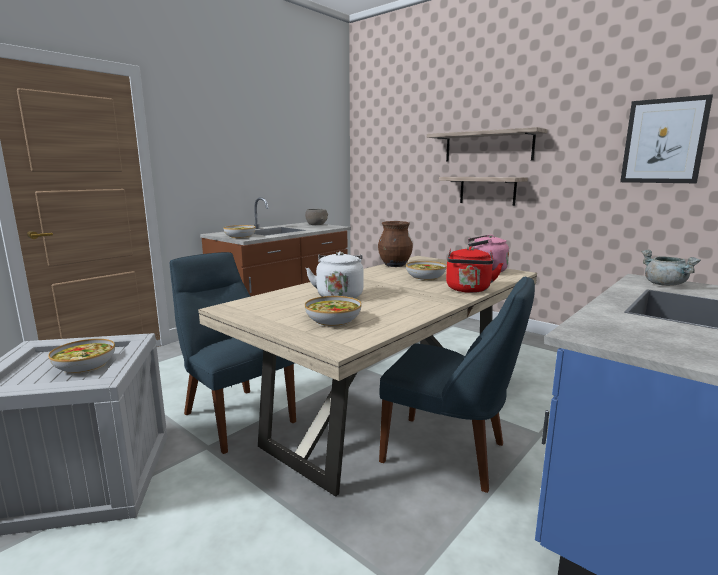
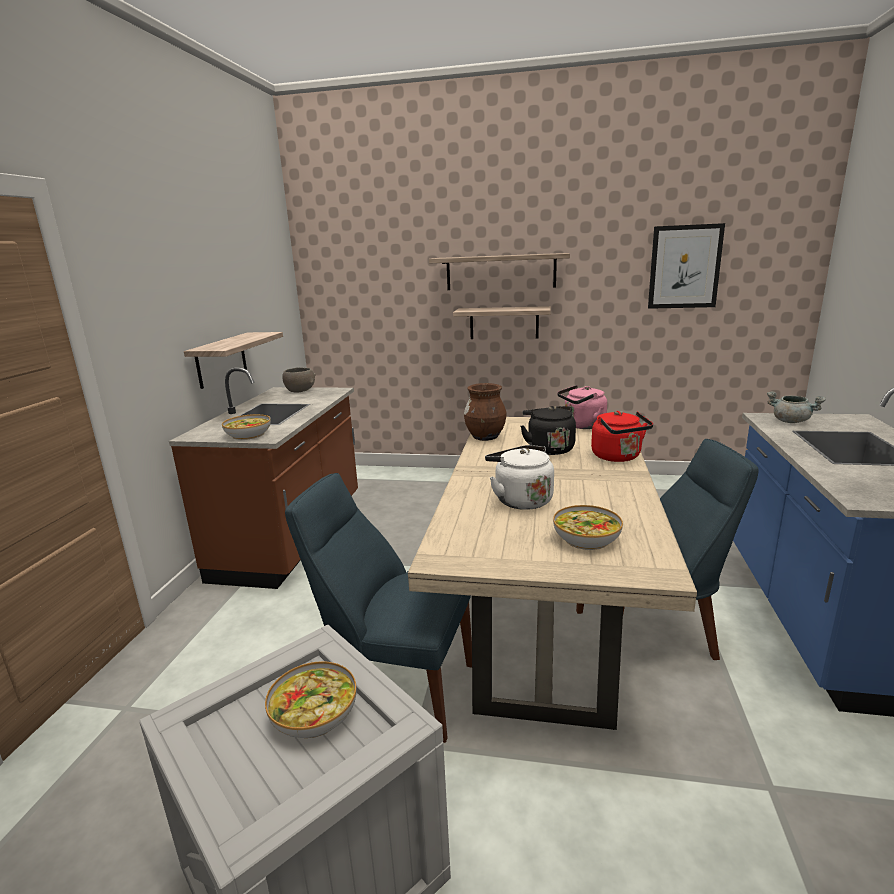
camera: 30 degrees left, 5 degrees up
(261, 194) = (221, 360): none -> shelf
(425, 277) = (549, 448): bowl -> black kettle

